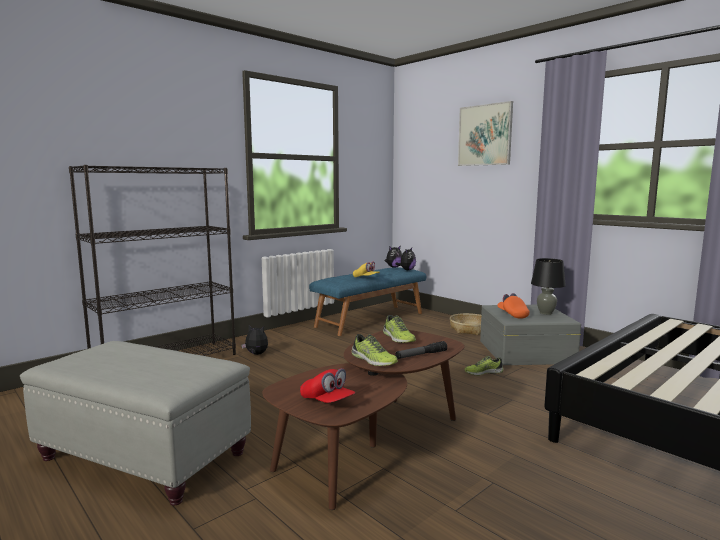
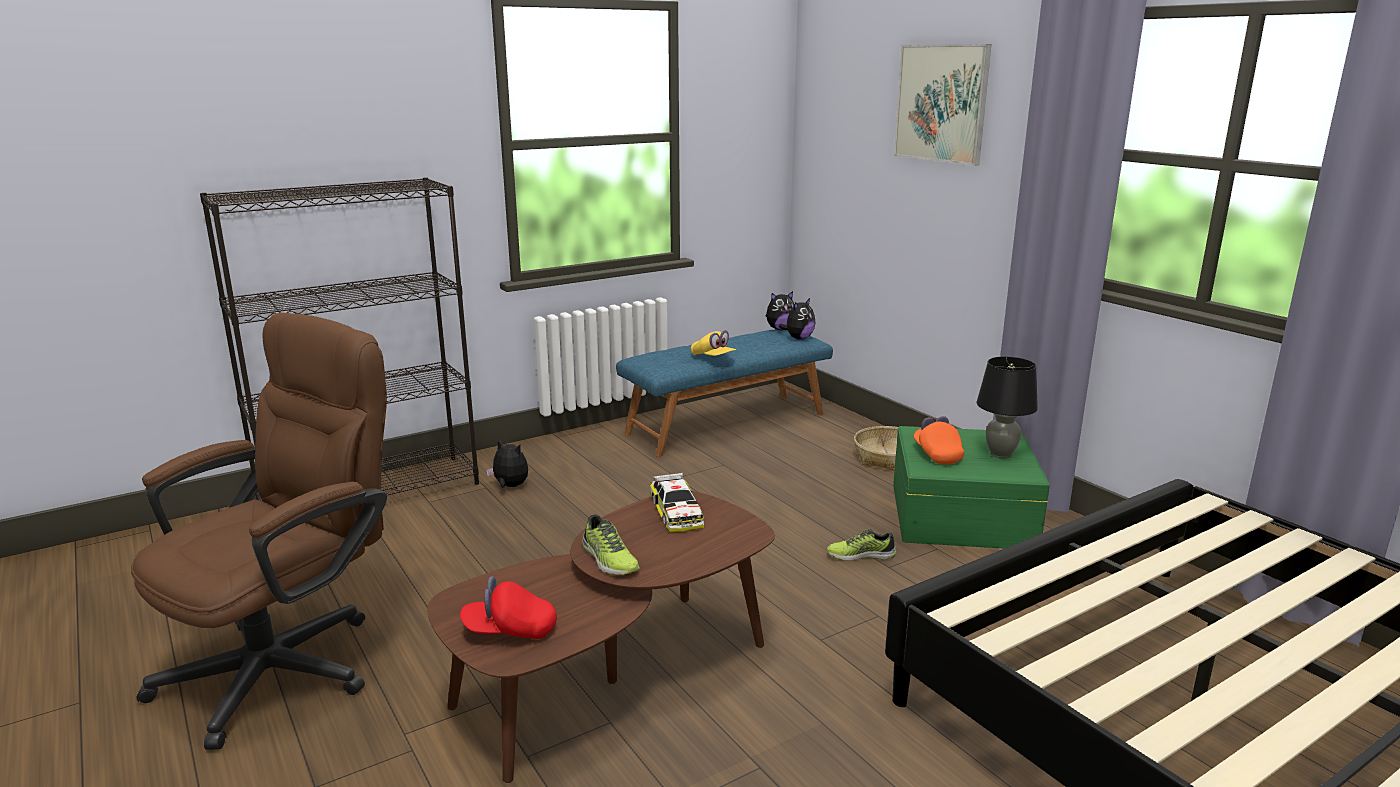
camera: 10 degrees right, 10 degrees up
(145, 456) = (289, 662): grey ottoman -> brown office chair
(327, 401) = (510, 630): red cap -> red cap turned 120 degrees clockwise
(398, 338) = (677, 512): shoe -> toy car
(421, 355) = (689, 555): flashlight -> none
(525, 351) = (960, 515): grey storage box -> green storage box

